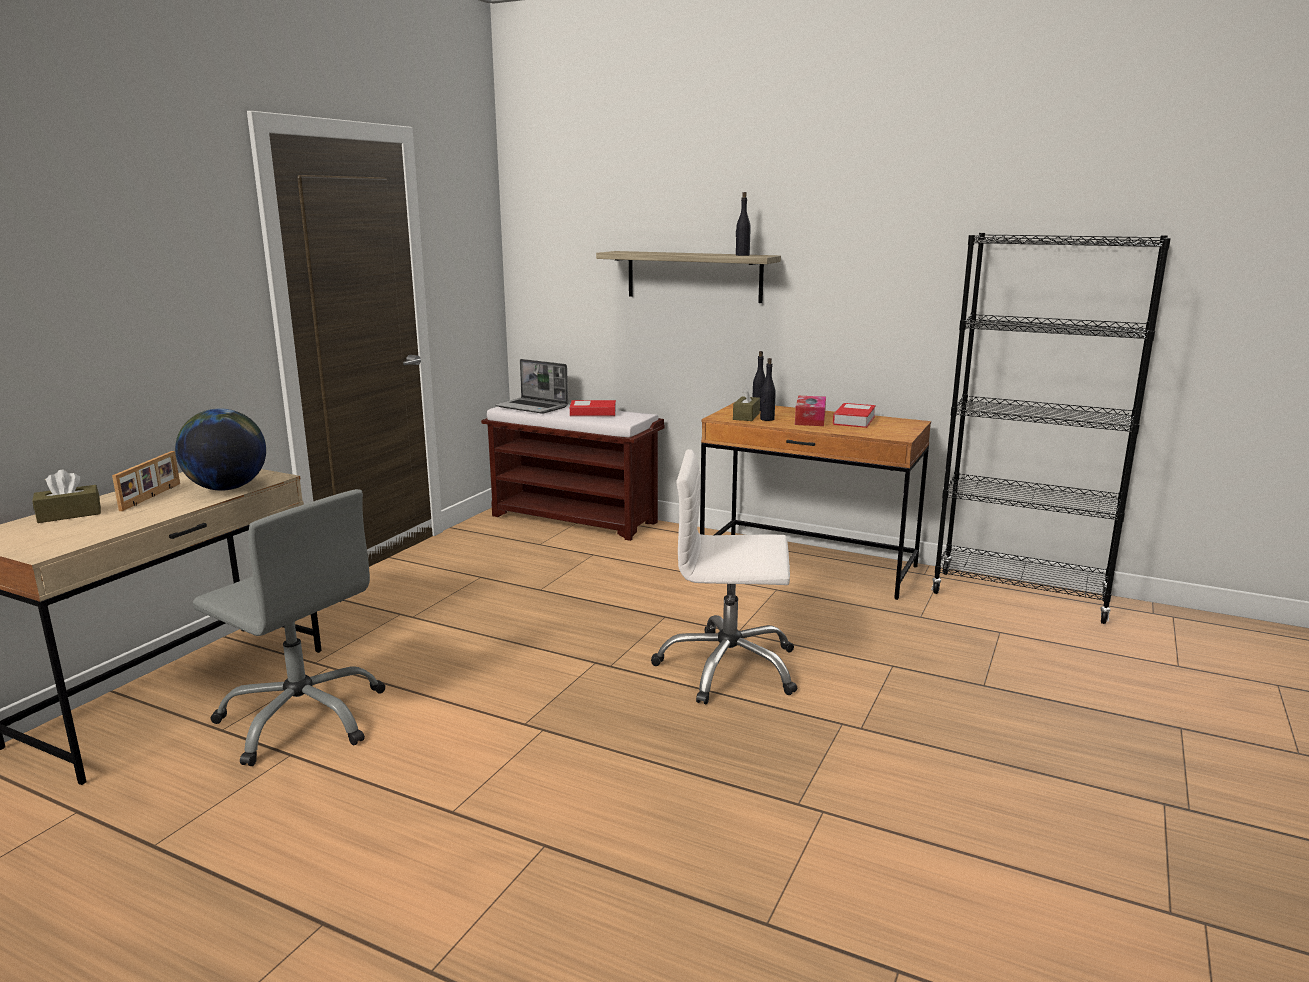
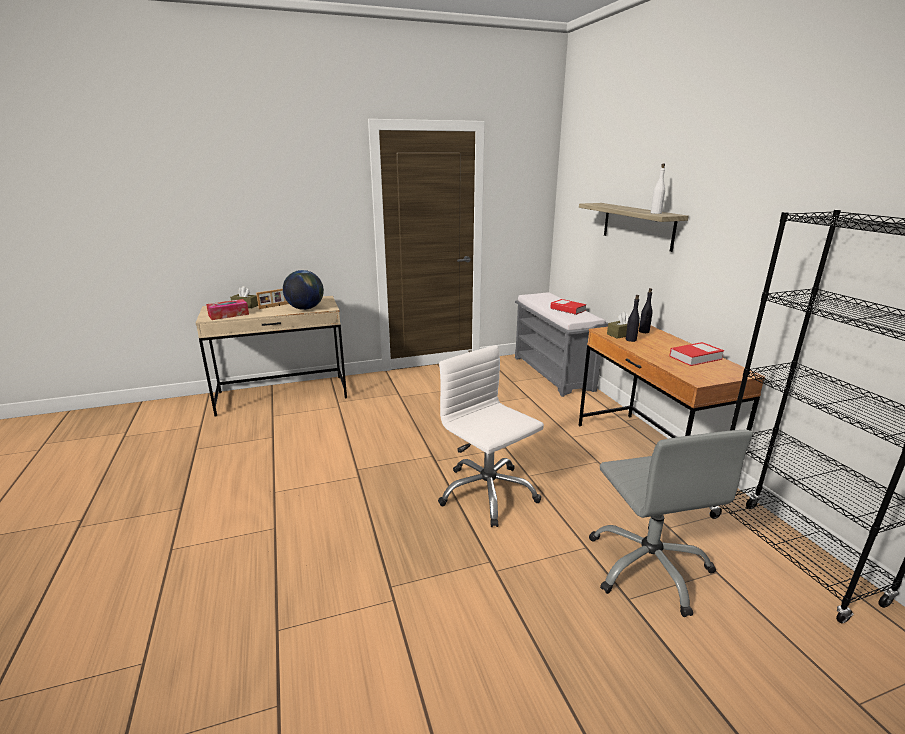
camera: 45 degrees right, 5 degrees up
(303, 718) = (298, 424): grey office chair -> grey office chair (649, 566)
(533, 407) = (543, 298): laptop -> none
(576, 519) = (553, 373): brown bench -> grey bench
(742, 255) = (655, 213): black bottle -> white bottle
(810, 419) = (662, 348): tissue box -> tissue box (228, 315)

